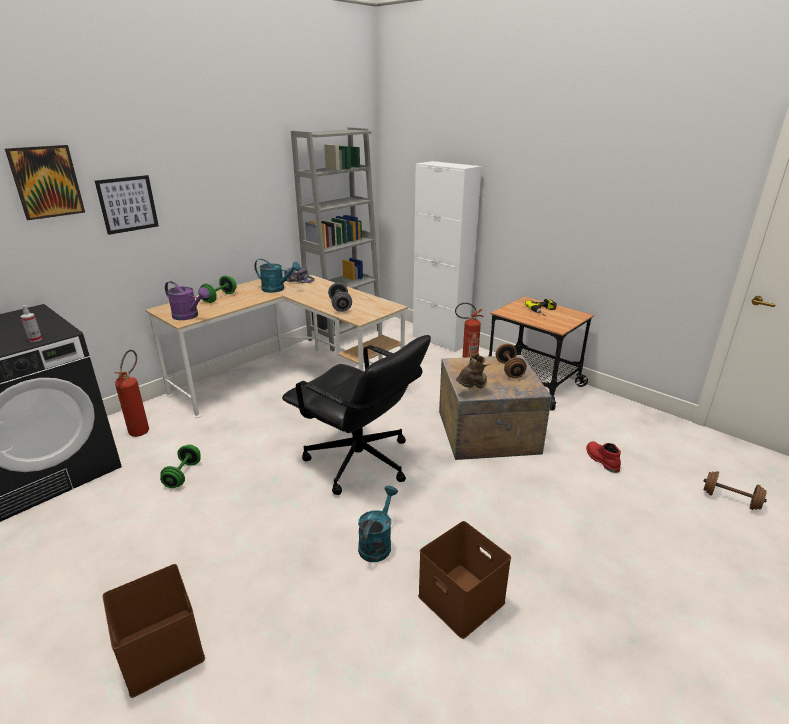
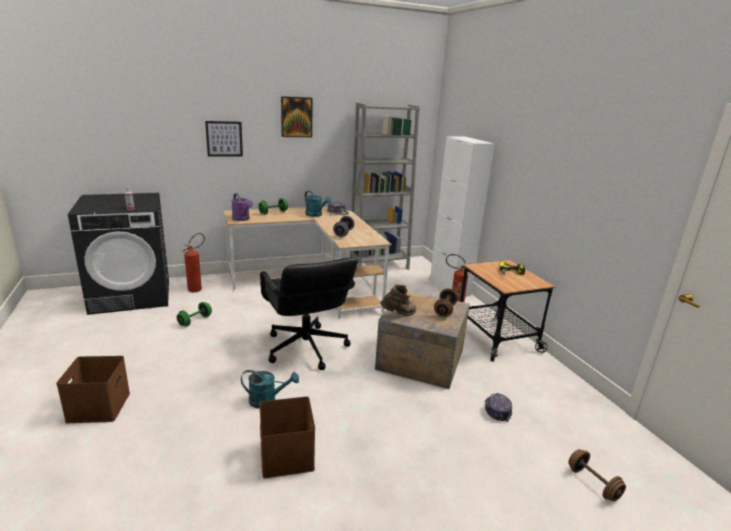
camera: 25 degrees right, 5 degrees down
(46, 182) = (175, 118): picture -> picture (296, 117)
(377, 543) = (267, 400): turquoise watering can -> turquoise watering can turned 45 degrees clockwise
(601, 460) = (497, 410): red boot -> cap

